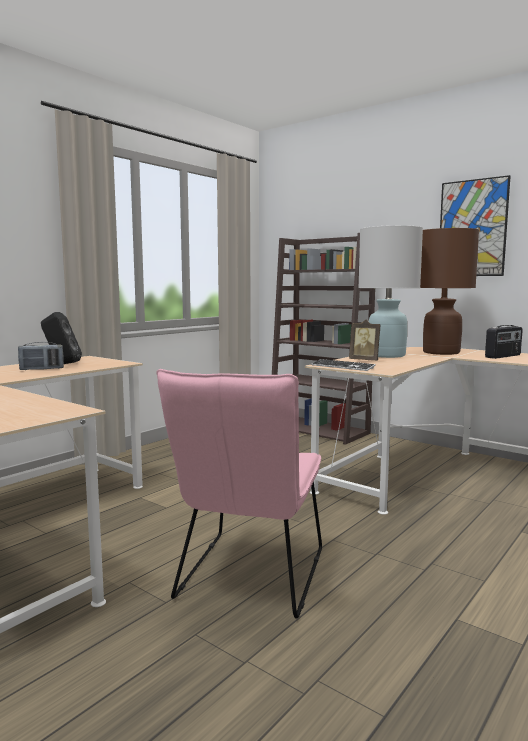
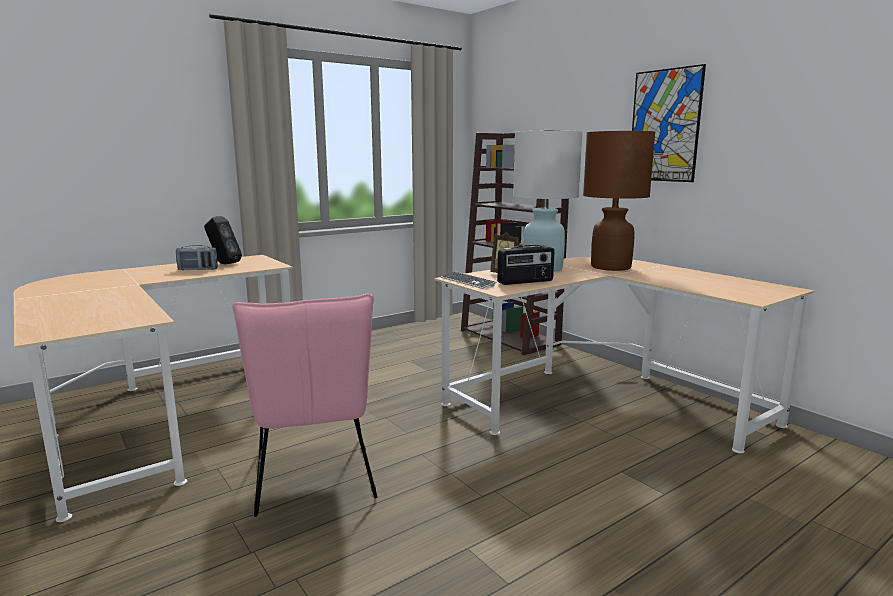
camera: 15 degrees right, 5 degrees up
(248, 579) = (314, 480): pink chair -> pink chair turned 45 degrees counterclockwise
(503, 356) = (672, 276): radio -> radio (525, 282)

